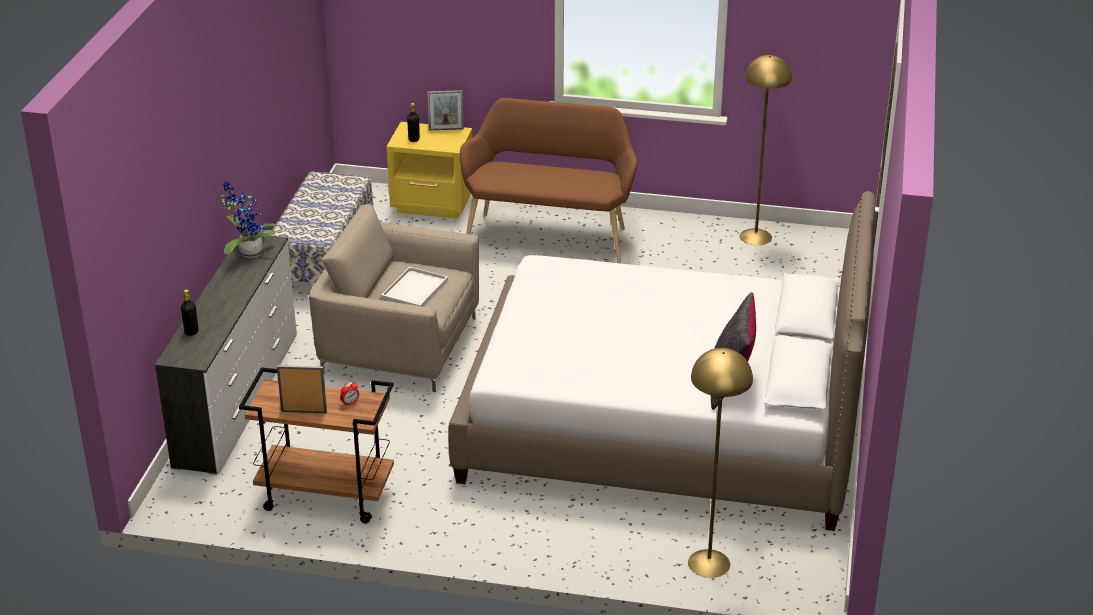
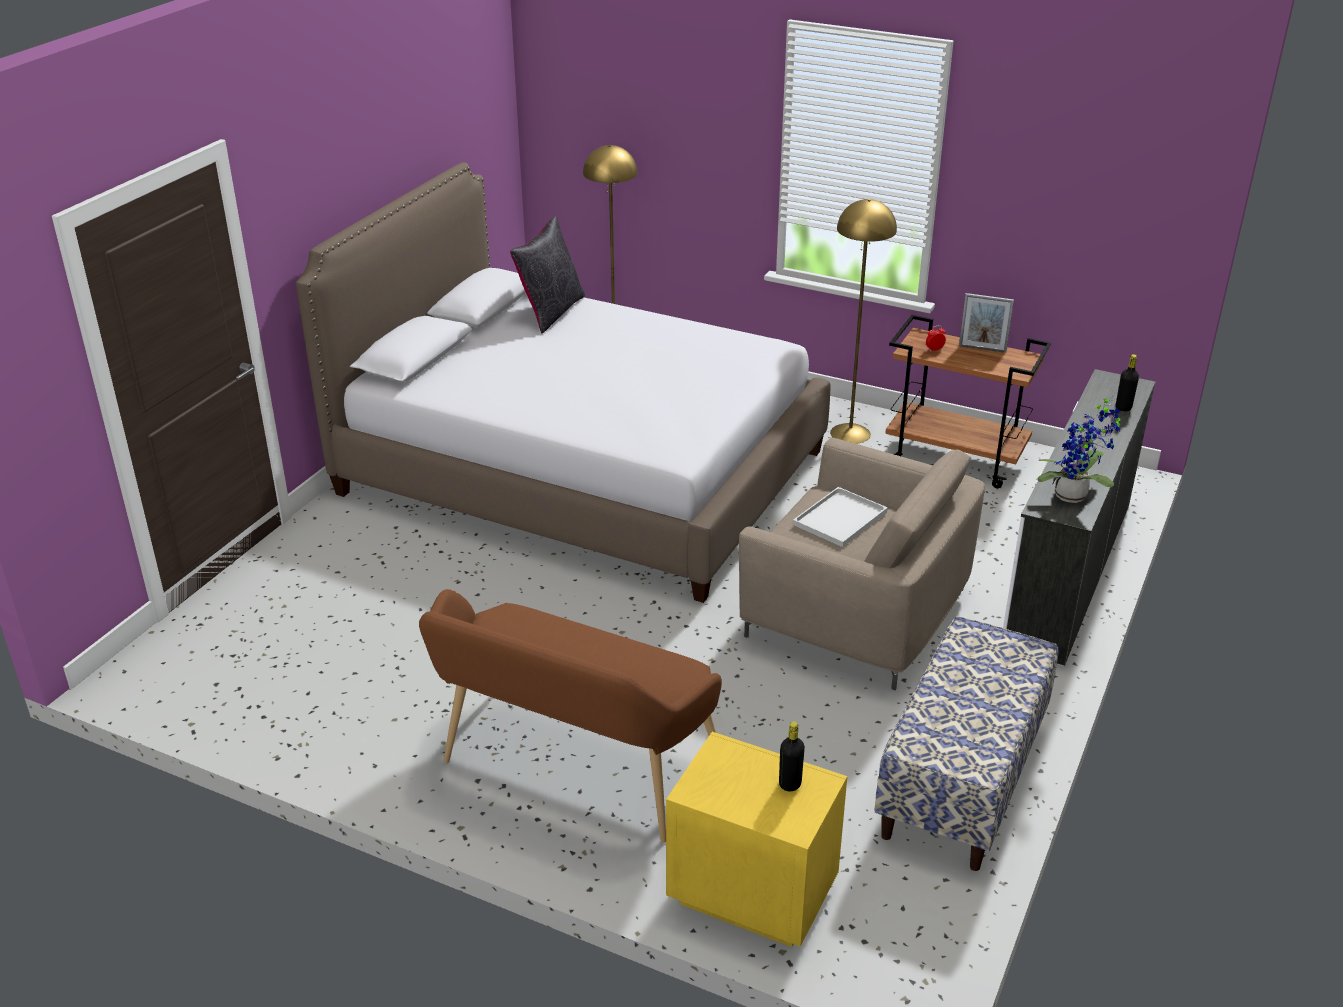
camera: 165 degrees left, 0 degrees up
(446, 129) = (719, 803): picture frame -> none
(756, 237) = (254, 707): yellow floor lamp -> yellow floor lamp (850, 433)

